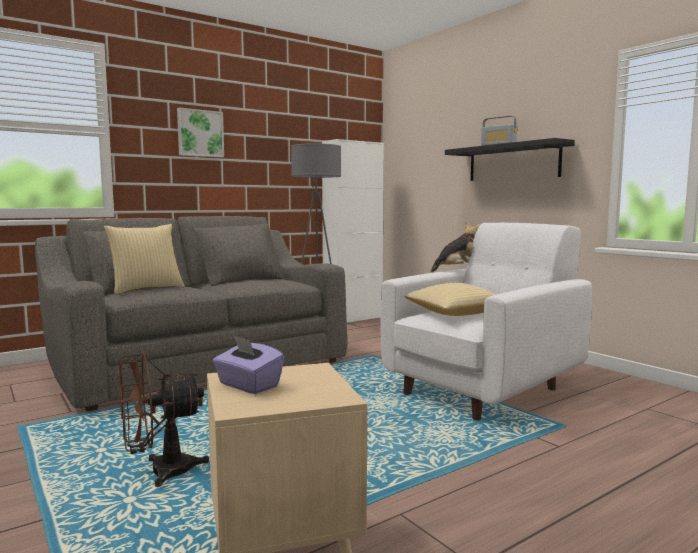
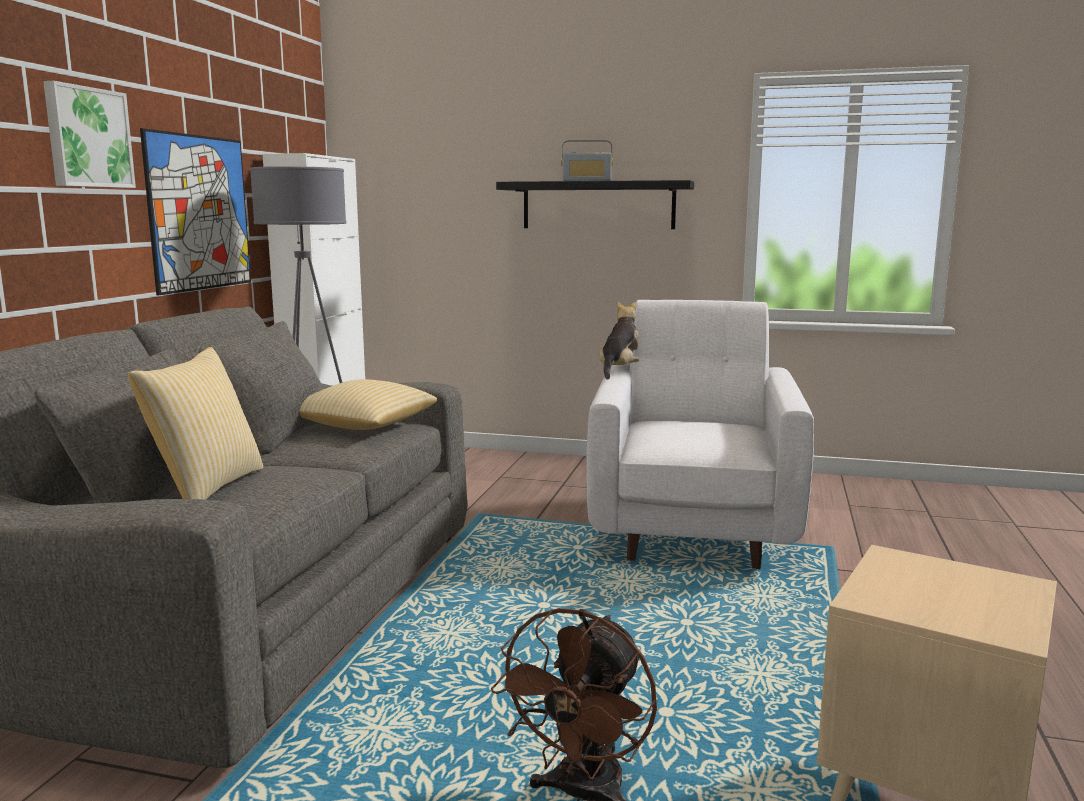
camera: 40 degrees left, 5 degrees up
(248, 386) = (923, 604): purple tissue box -> none
(271, 171) = (199, 213): none -> picture
(453, 314) = (682, 437): pillow -> pillow (363, 427)

